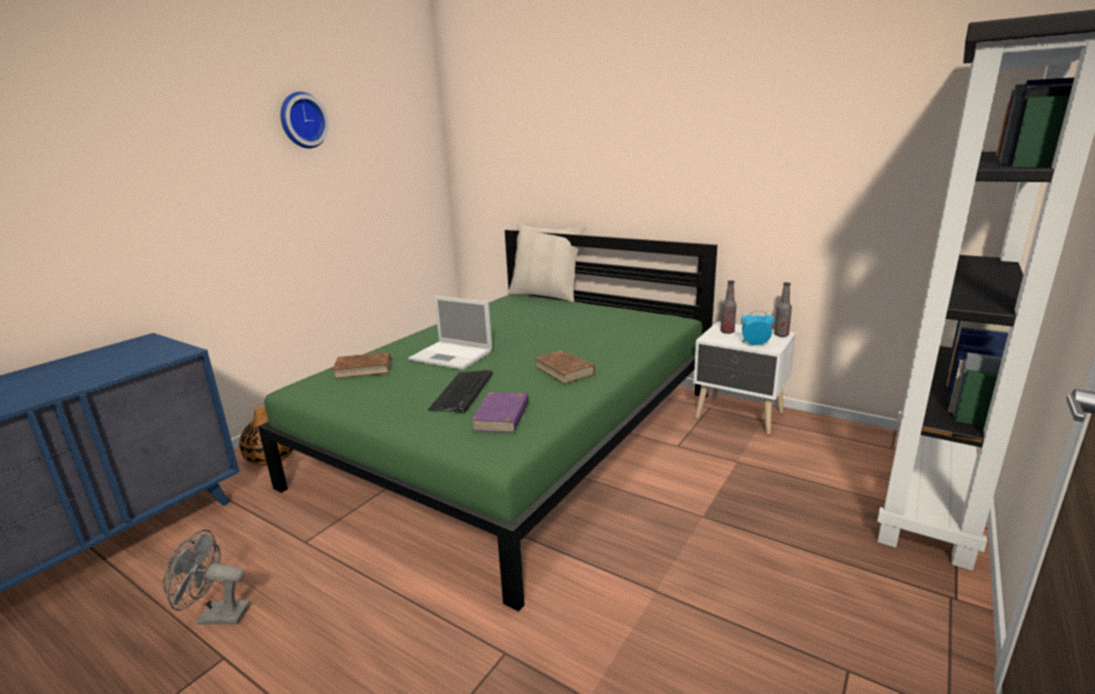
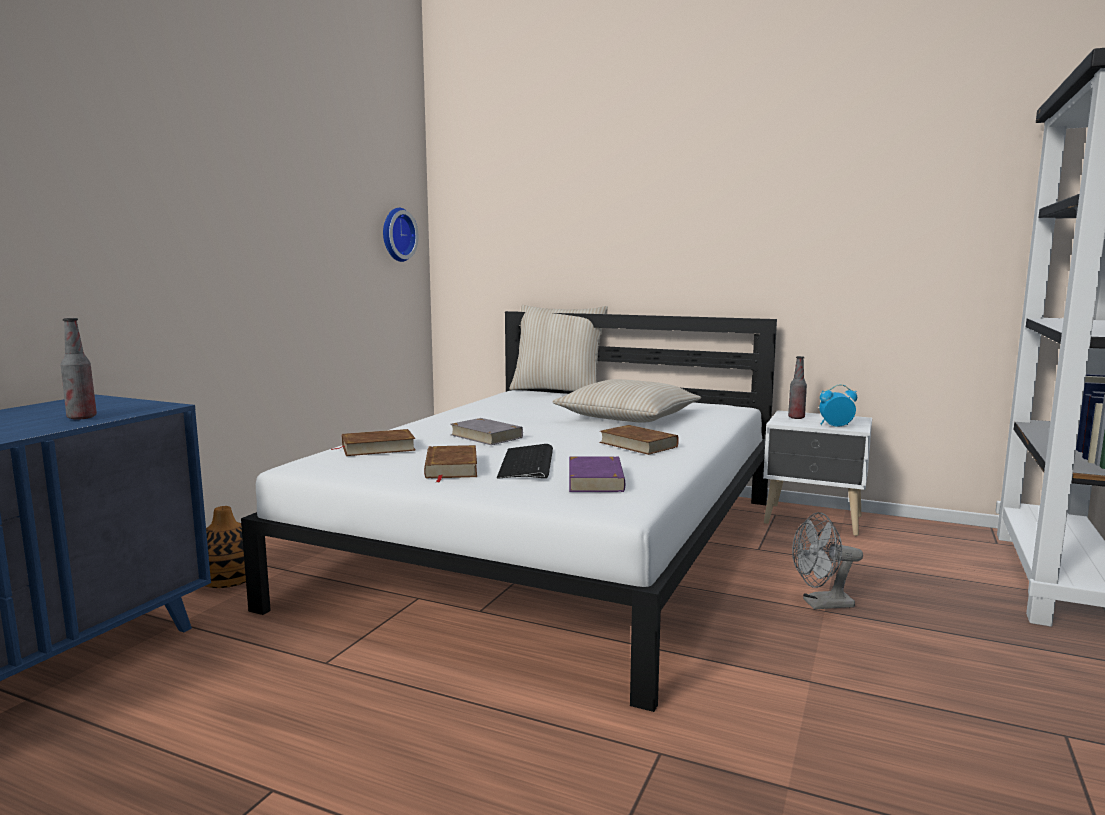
camera: 10 degrees left, 10 degrees down
(216, 616) = (236, 747): grey fan -> grey fan (821, 604)
(302, 120) = (284, 155): wall clock -> wall clock (396, 234)
(401, 395) = (450, 468): none -> brown book
(452, 356) = (486, 436): laptop -> grey book
(518, 436) = (557, 547): green bed -> white bed
(578, 333) = (627, 417): none -> beige pillow
(781, 335) = (858, 419): bottle -> bottle (82, 417)

